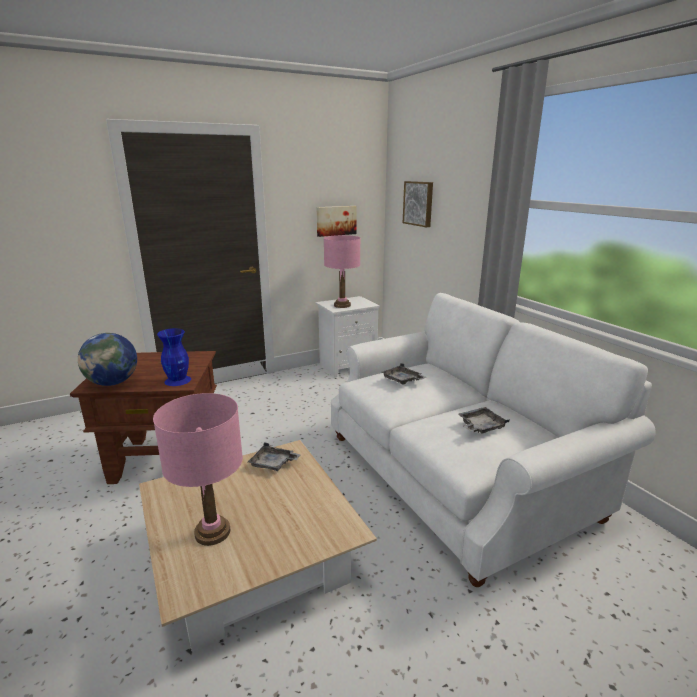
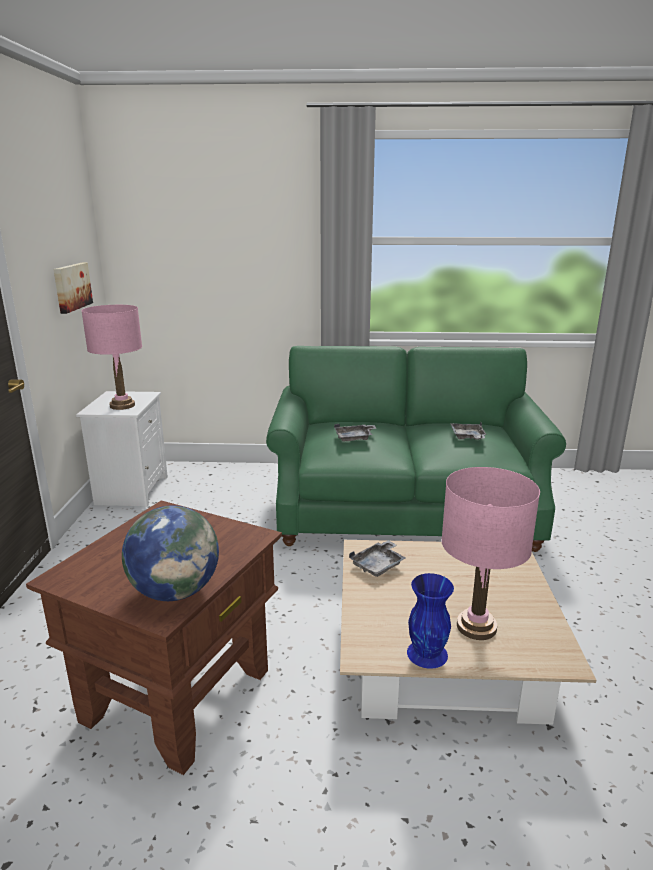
camera: 60 degrees left, 0 degrees up
(178, 380) = (236, 538): blue vase -> blue vase (427, 653)
(419, 203) = (182, 251): picture -> none
(456, 474) = (405, 509): white sofa -> green sofa

